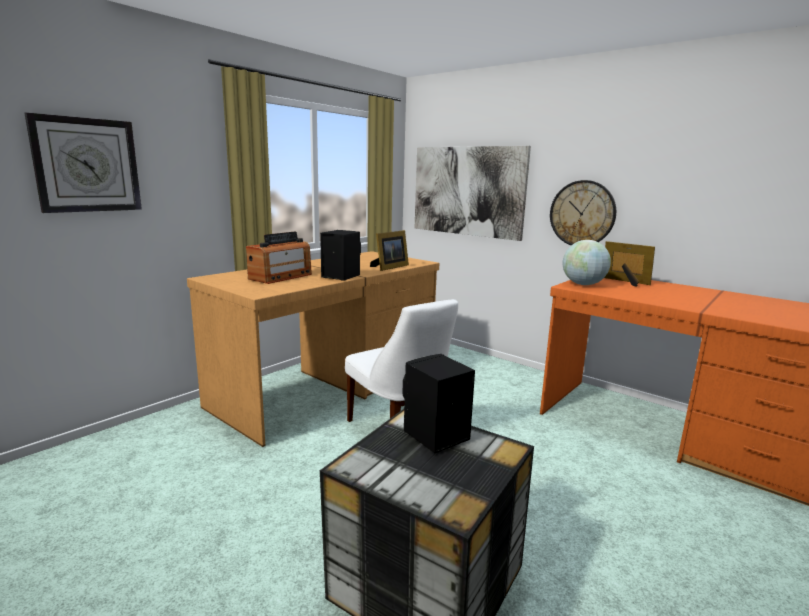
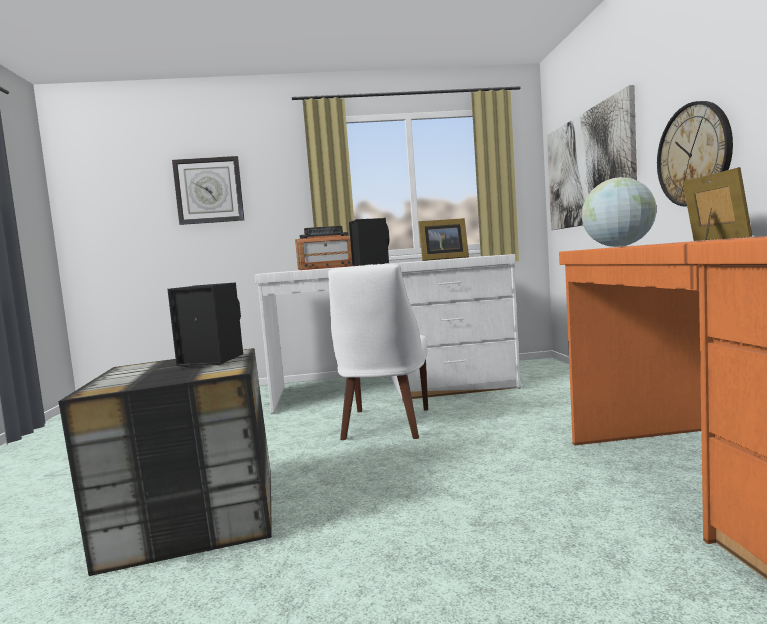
camera: 45 degrees right, 10 degrees down
(330, 386) = (392, 389): brown desk -> white desk

